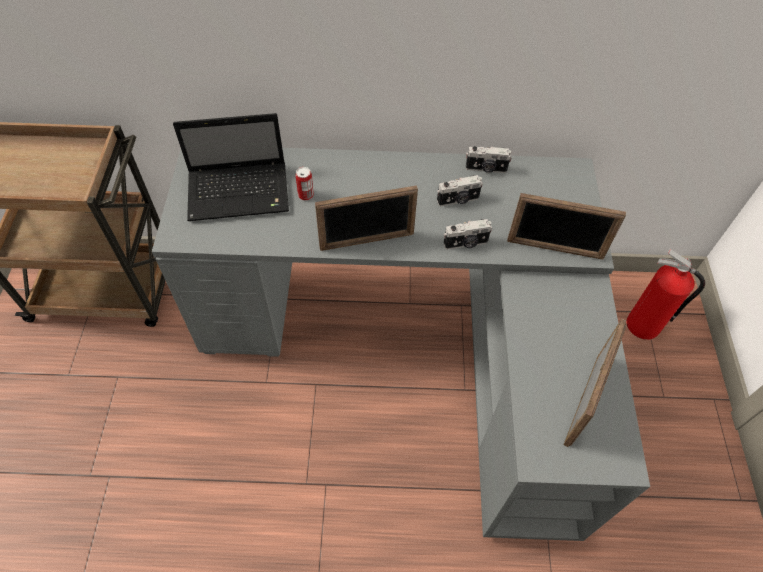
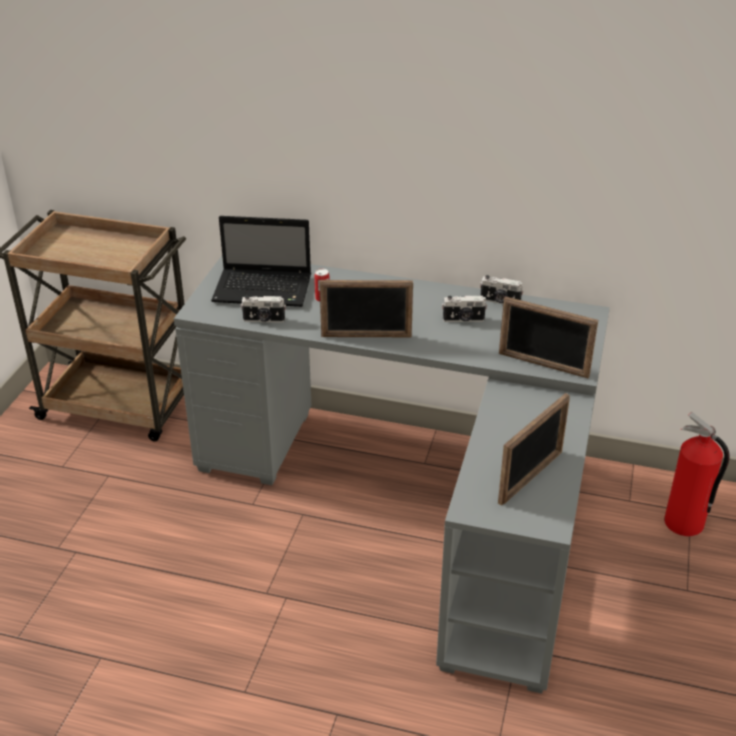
camera: 15 degrees right, 20 degrees down
(466, 244) = (458, 350): camera -> camera (264, 320)

